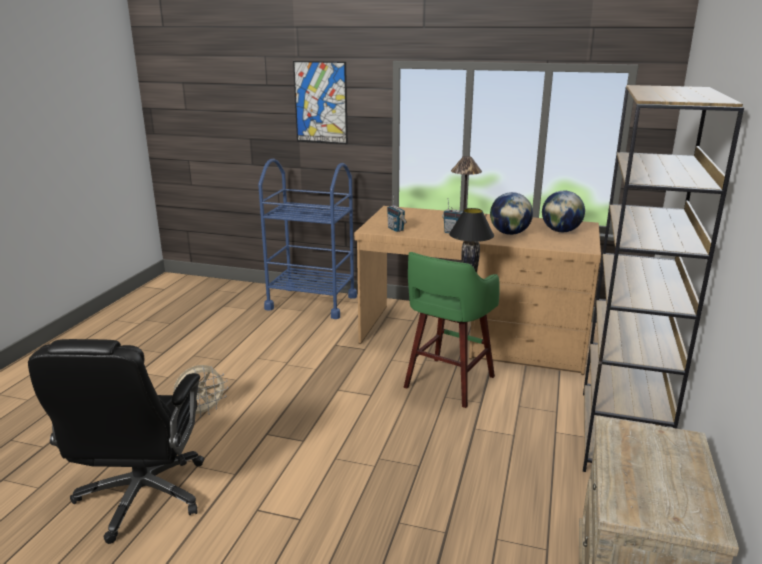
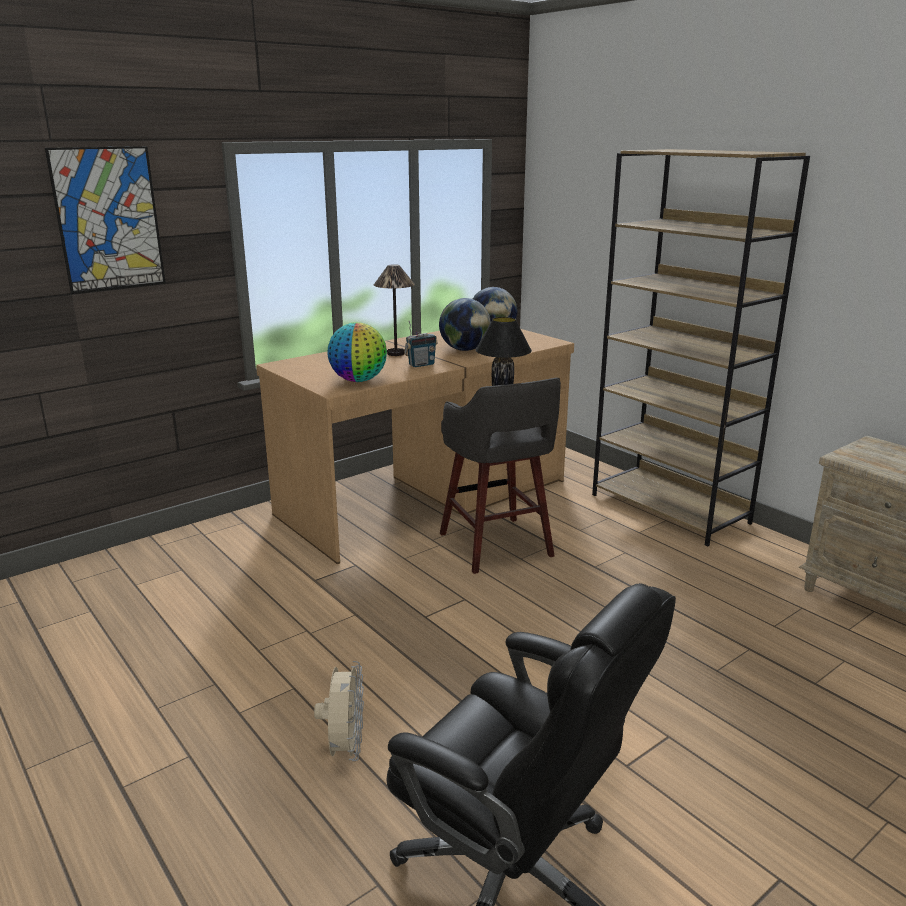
camera: 55 degrees left, 0 degrees up
(311, 302) = (170, 556): blue cart -> none
(396, 229) = (358, 380): radio -> globe
(448, 383) = (497, 546): green stool -> grey stool

